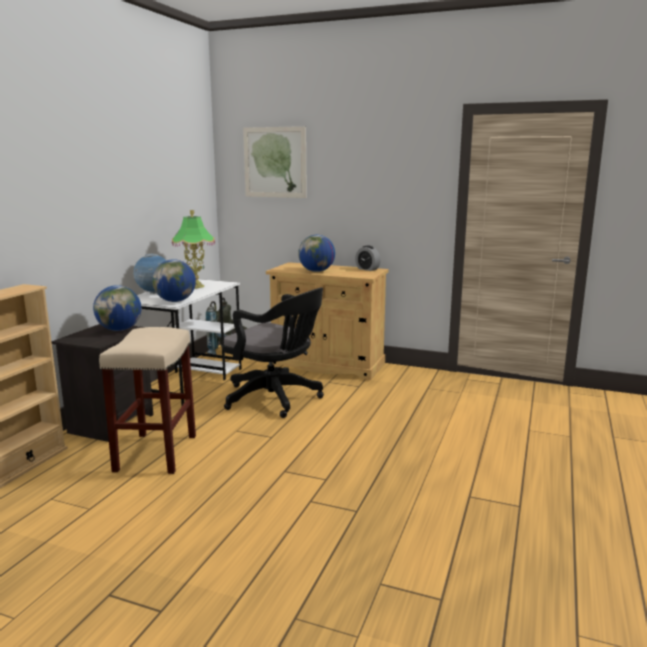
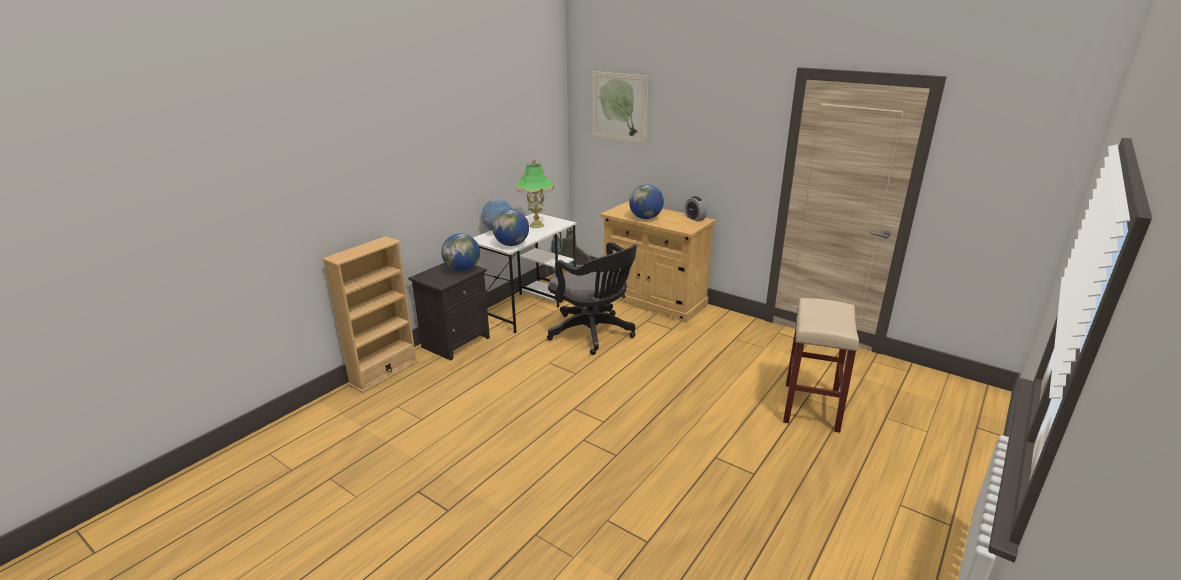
camera: 15 degrees right, 10 degrees up
(156, 452) = (481, 375): beige stool -> beige stool (810, 406)

